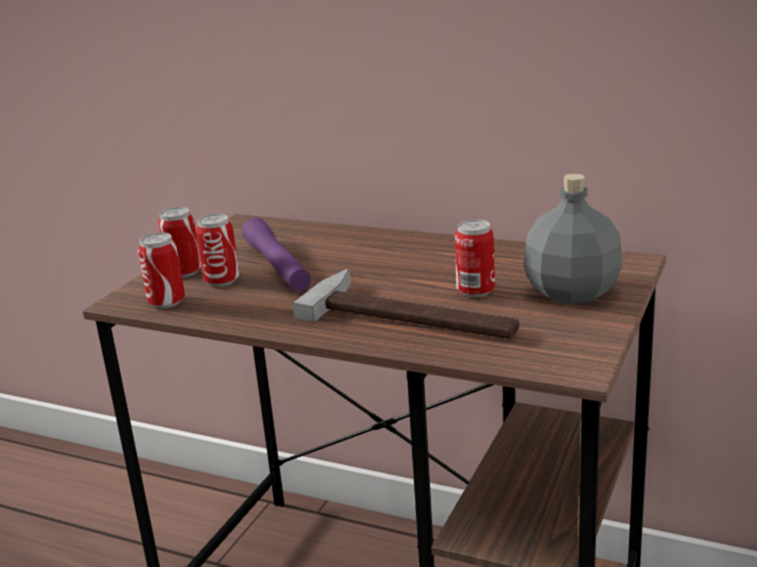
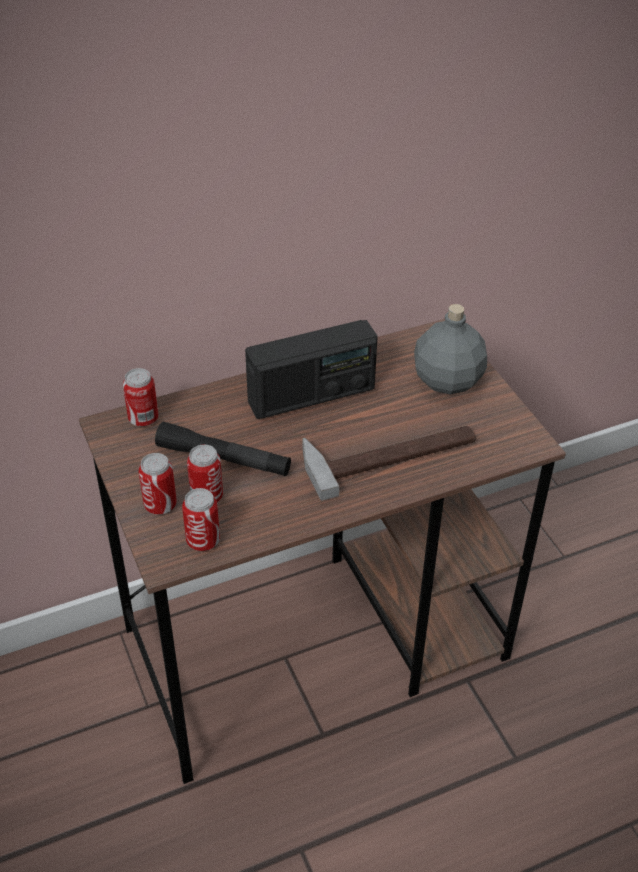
camera: 50 degrees left, 20 degrees up
(277, 266) = (223, 459): purple flashlight -> black flashlight
(421, 258) = (311, 396): none -> radio
(475, 291) = (393, 410): can -> can (143, 419)

